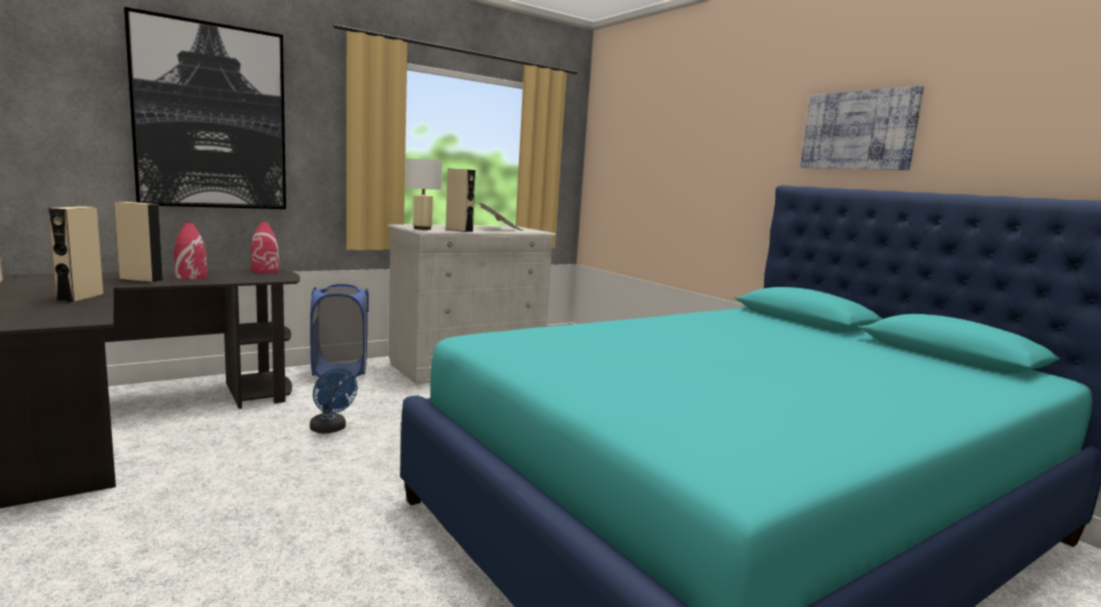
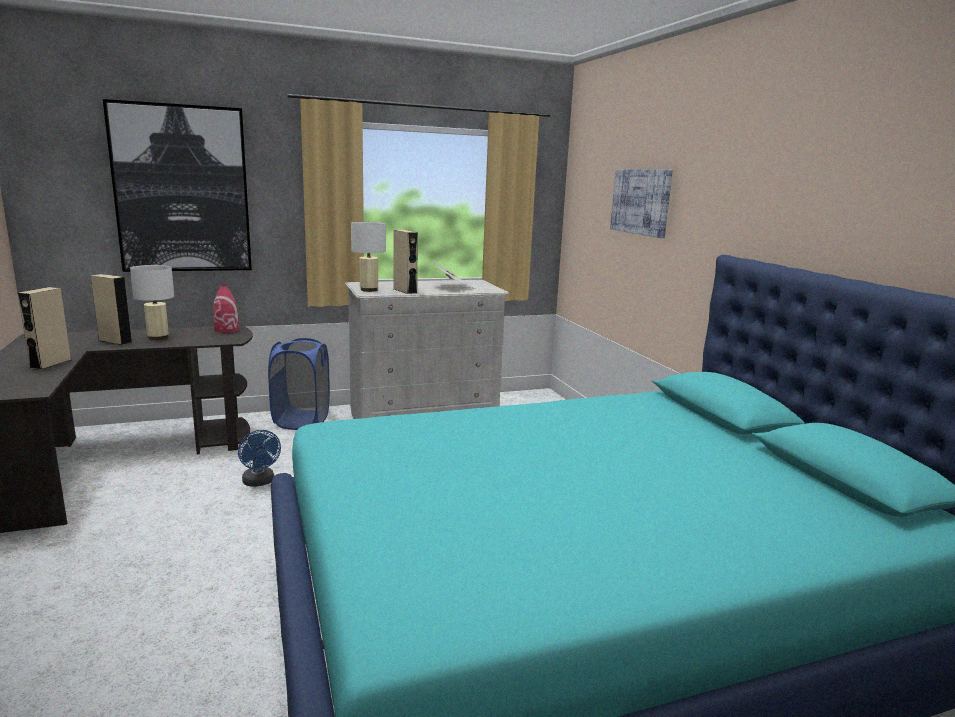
camera: 15 degrees right, 5 degrees up
(191, 277) = (158, 337): red vase -> white table lamp
(858, 130) = (803, 197): picture -> picture (641, 201)

